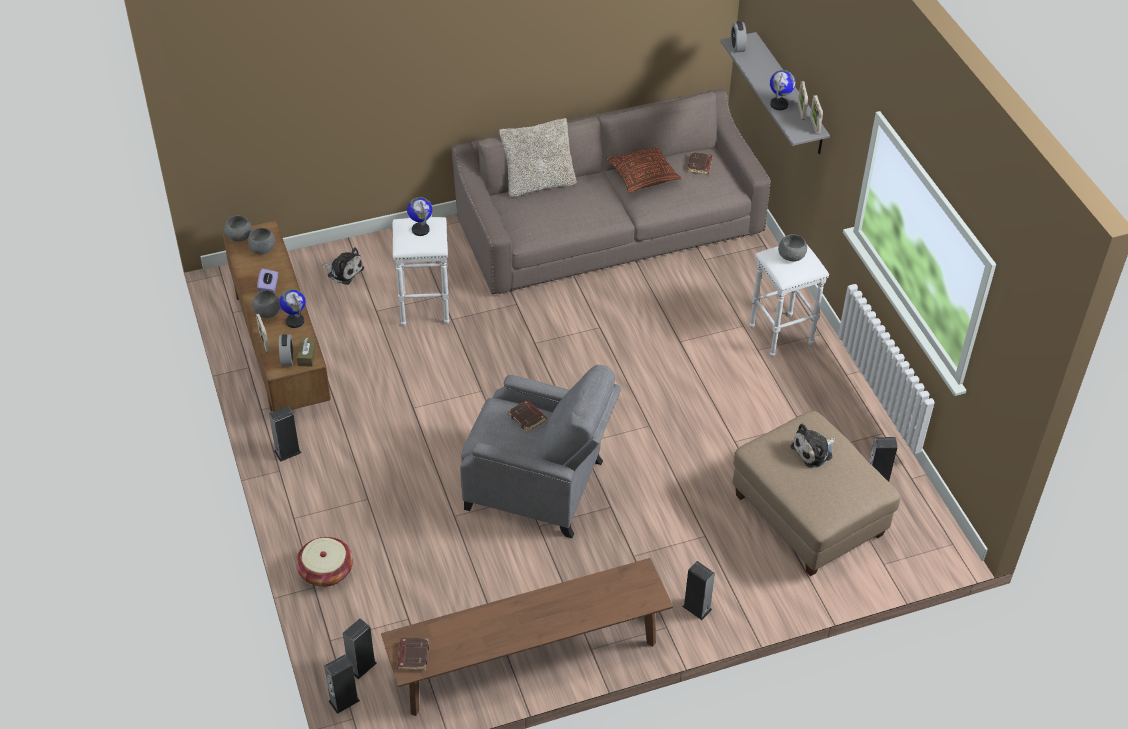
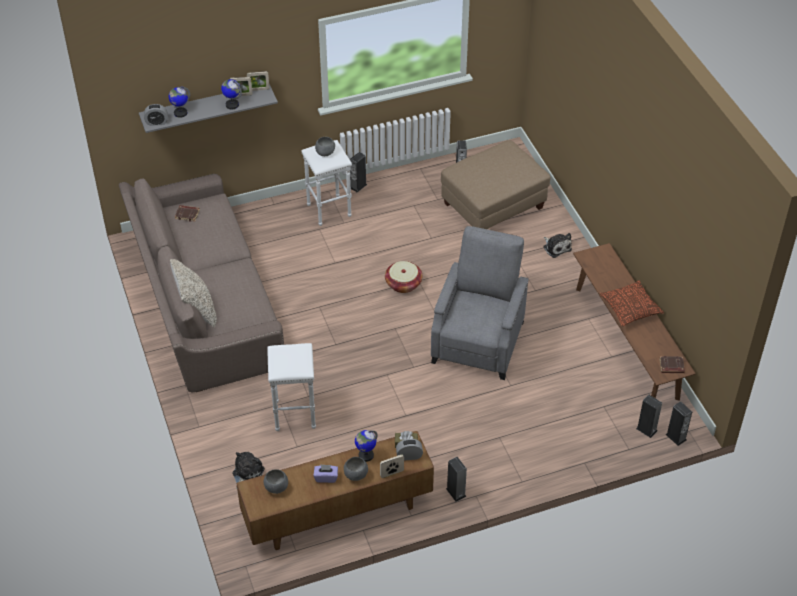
camera: 90 degrees left, 0 degrees up
(239, 237) = (259, 507): grey bowl -> none
(326, 571) = (569, 456): basket -> basket (403, 284)
(420, 230) = (289, 356): globe -> globe (180, 113)
(528, 417) = (466, 306): brown book -> none
(643, 176) = (196, 247): brown pillow -> brown pillow (630, 309)
(697, 608) = (573, 261): speaker -> speaker (358, 186)
(814, 451) = (482, 170): plush toy -> plush toy (556, 247)

